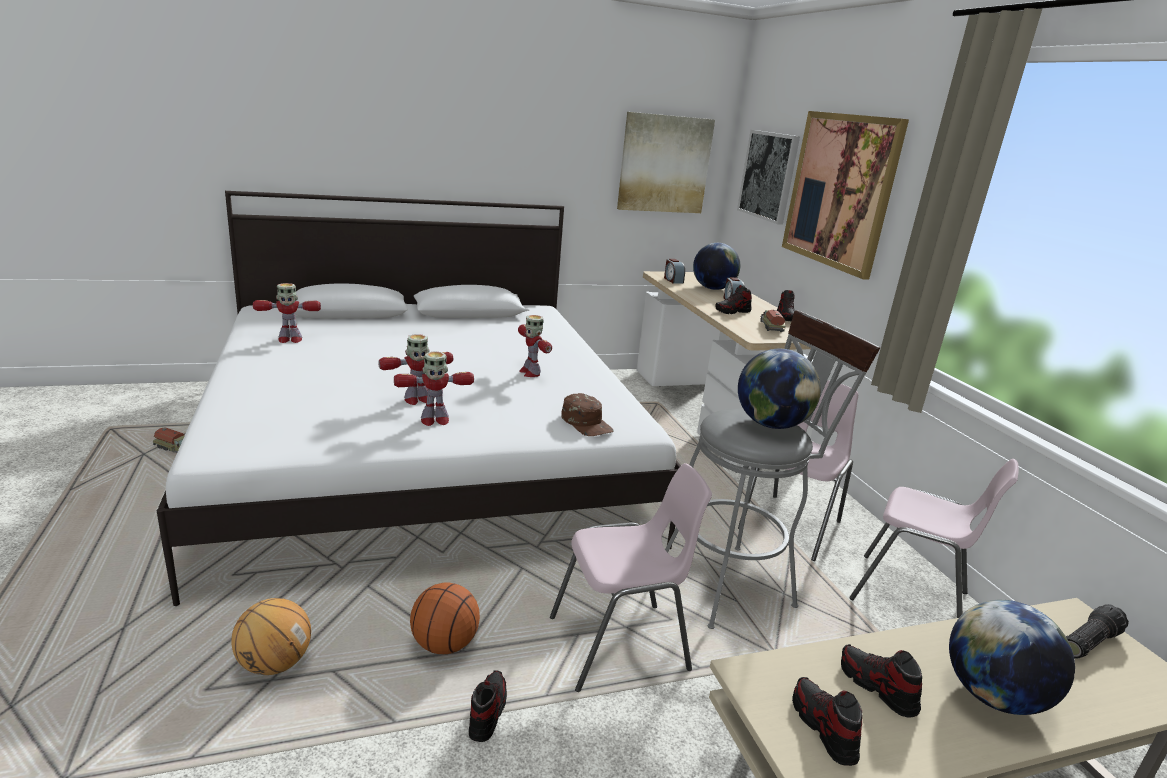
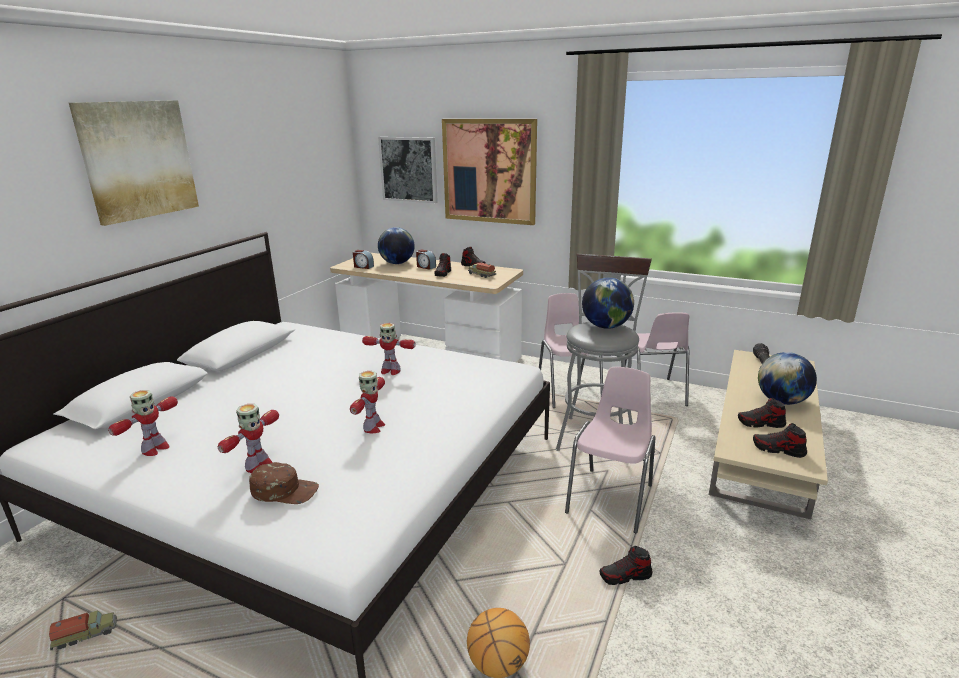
camera: 45 degrees left, 0 degrees up
(434, 420) = (417, 432): toy robot -> toy robot (258, 466)
(444, 644) = (551, 569): basketball -> none
(487, 712) = (625, 576): shoe -> shoe turned 60 degrees counterclockwise
(587, 423) = (489, 381): brown cap -> brown cap (285, 490)
(664, 164) = (320, 176): picture -> picture (138, 160)
(910, 596) = (653, 393): pink chair -> pink chair turned 105 degrees clockwise

